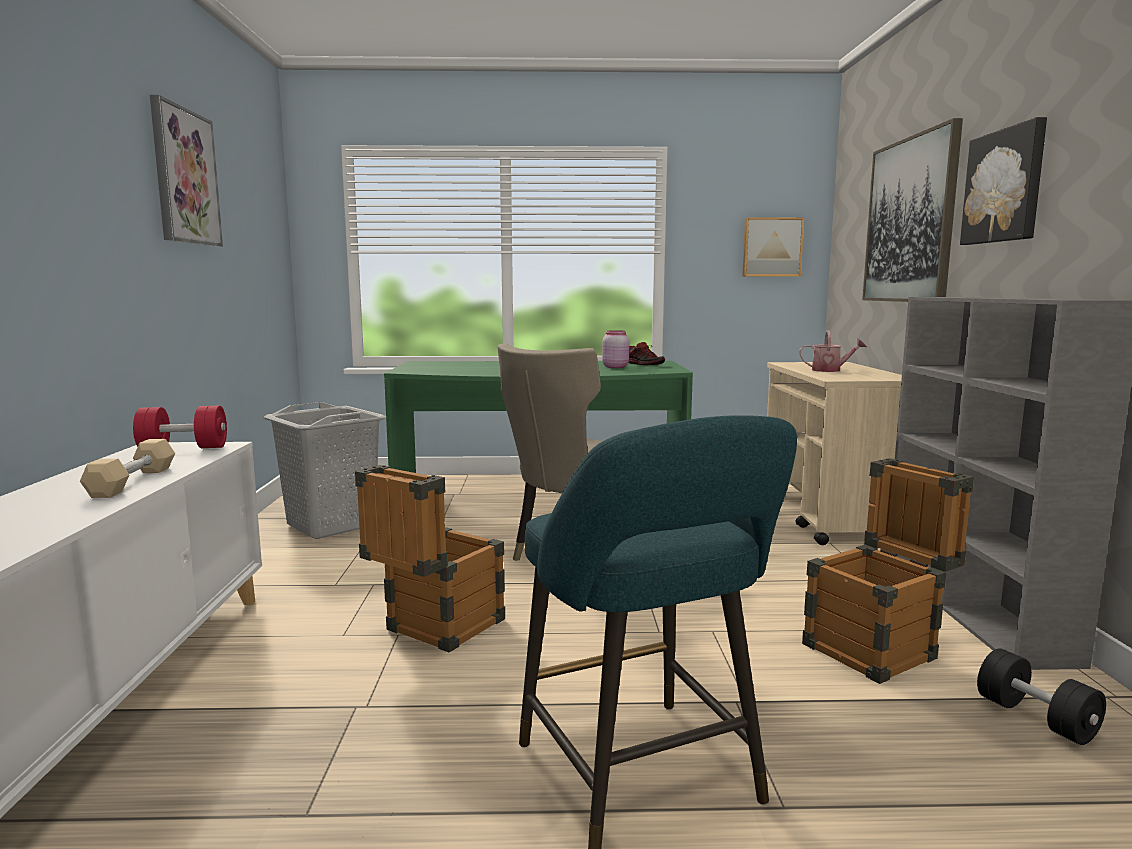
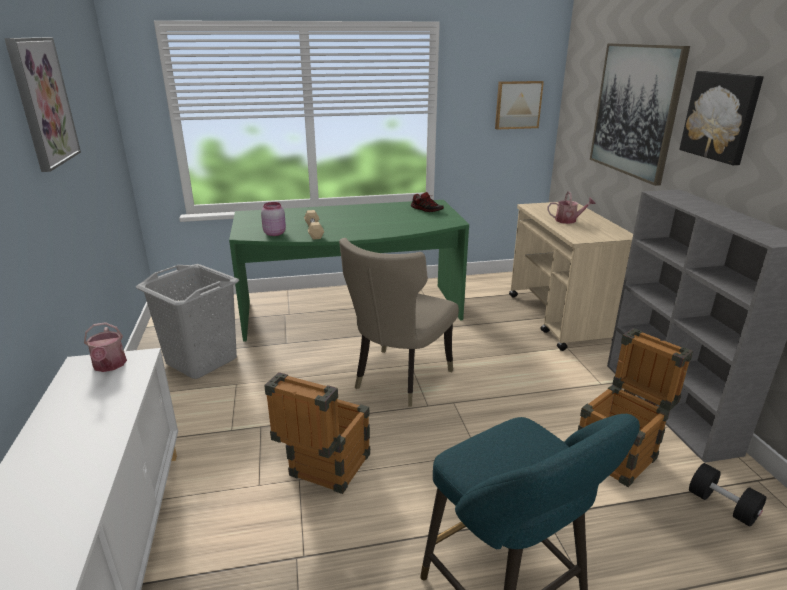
camera: 10 degrees left, 15 degrees up
(133, 481) = (99, 429): beige dumbbell -> beige dumbbell (314, 231)
(183, 448) = (109, 366): red dumbbell -> watering can
(615, 367) = (407, 216): pink jar -> pink jar (274, 233)

